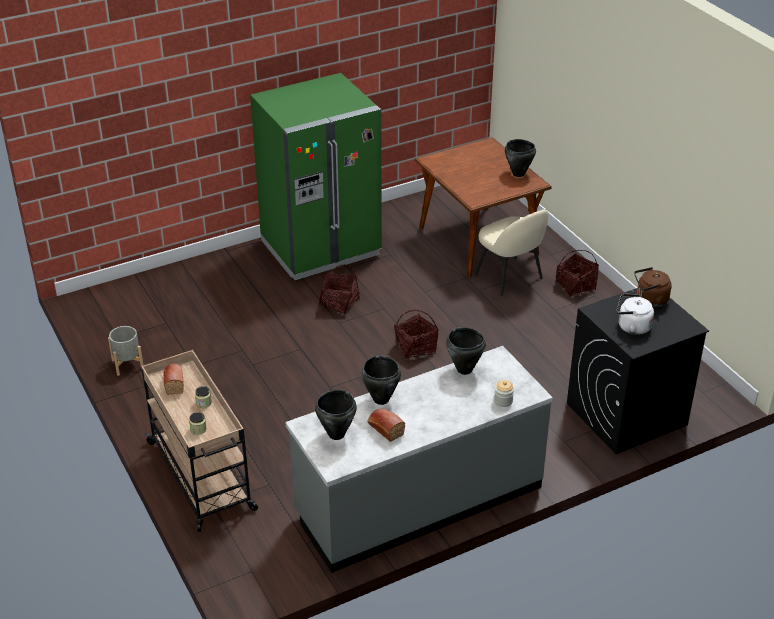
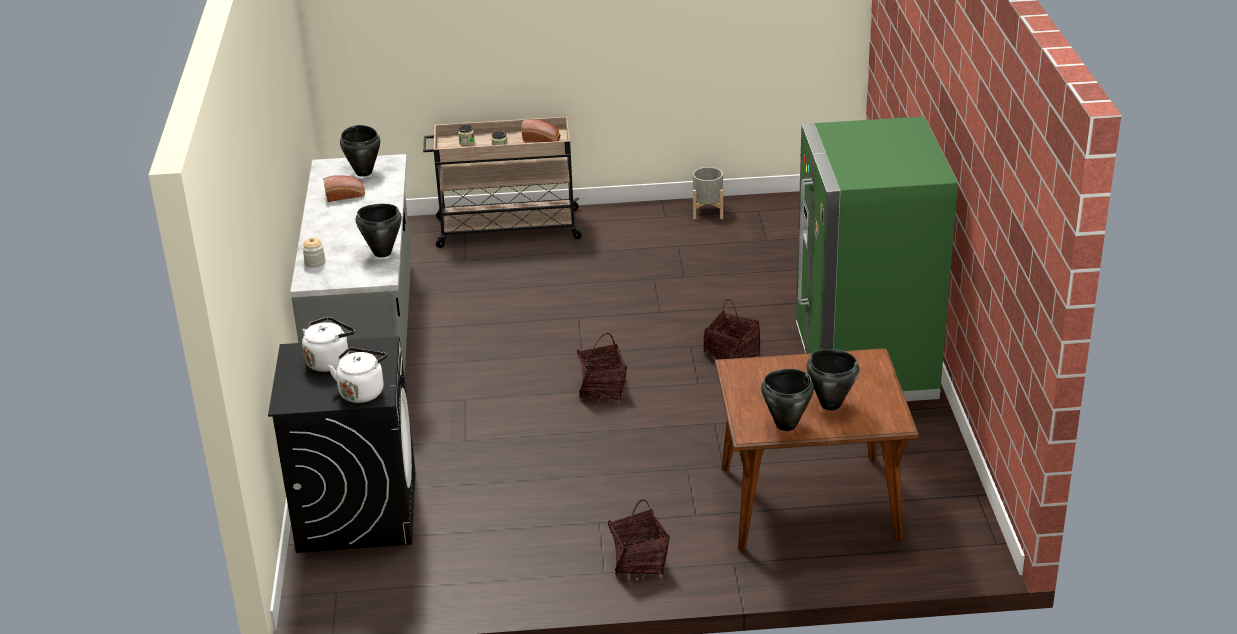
camera: 115 degrees right, 5 degrees down
(381, 399) = (386, 201): black cooking pot -> black cooking pot (830, 404)
(509, 277) = (699, 505): beige chair -> none
(650, 300) = (362, 391): brown kettle -> white kettle

